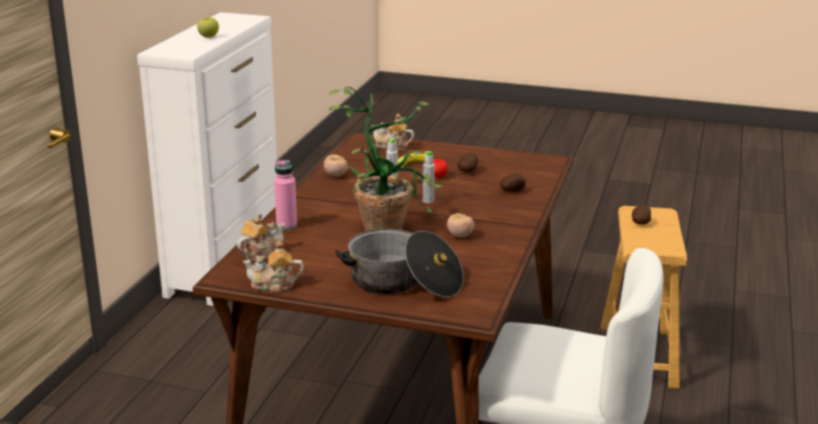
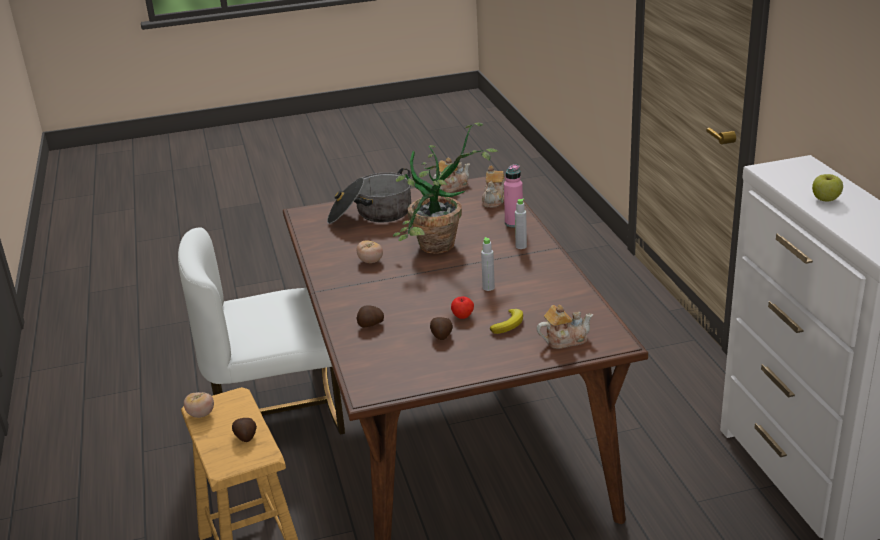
camera: 150 degrees right, 5 degrees up
(335, 175) = (557, 281): tomato -> tomato (201, 414)
(428, 201) = (436, 284): grey bottle -> grey bottle (521, 246)

